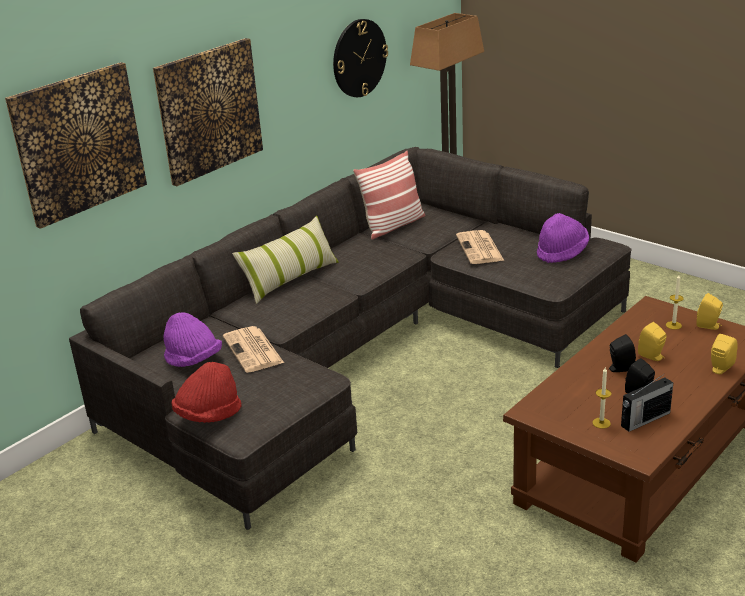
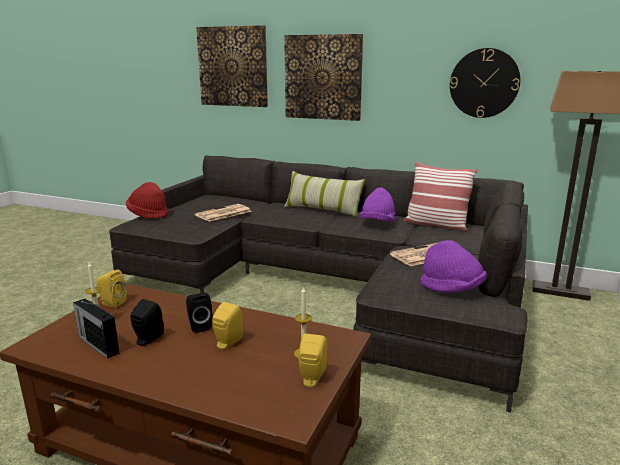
camera: 70 degrees right, 10 degrees down
(193, 360) = (209, 204): purple hat -> purple hat (377, 224)
(720, 369) = (202, 390): yellow speaker -> yellow speaker (111, 303)

